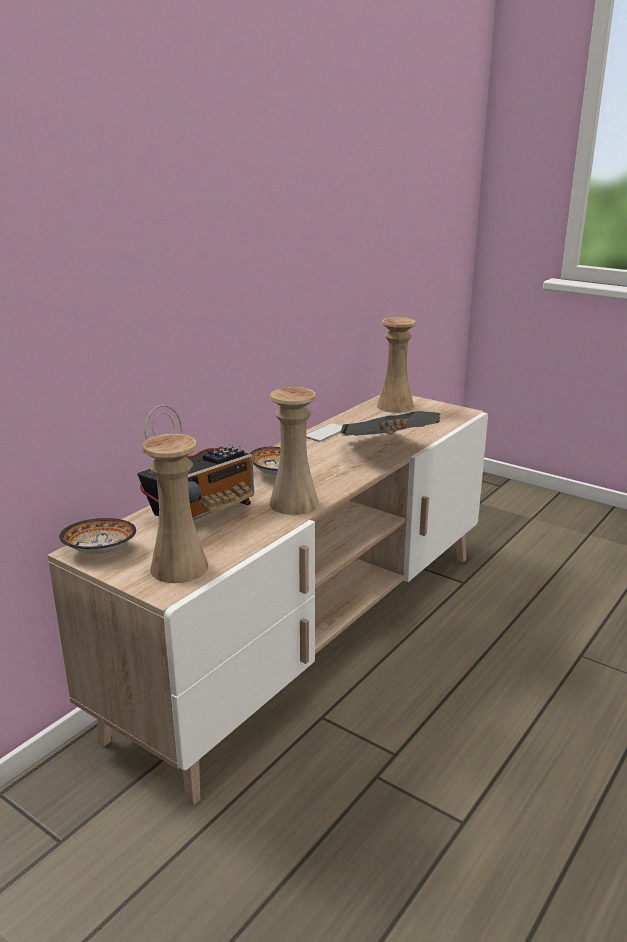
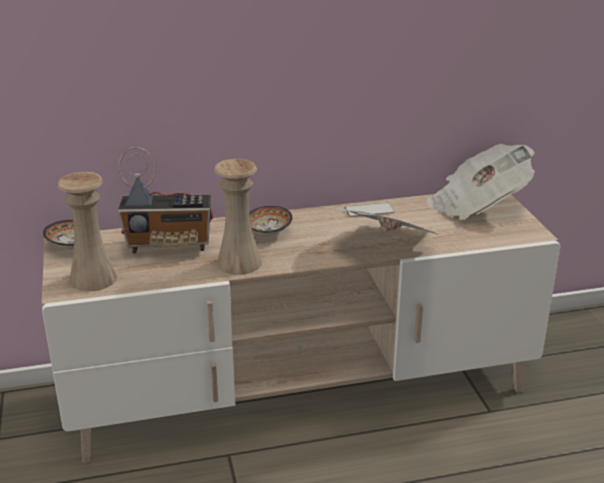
camera: 40 degrees right, 5 degrees up
(395, 406) = (477, 205): beige vase -> newspaper

